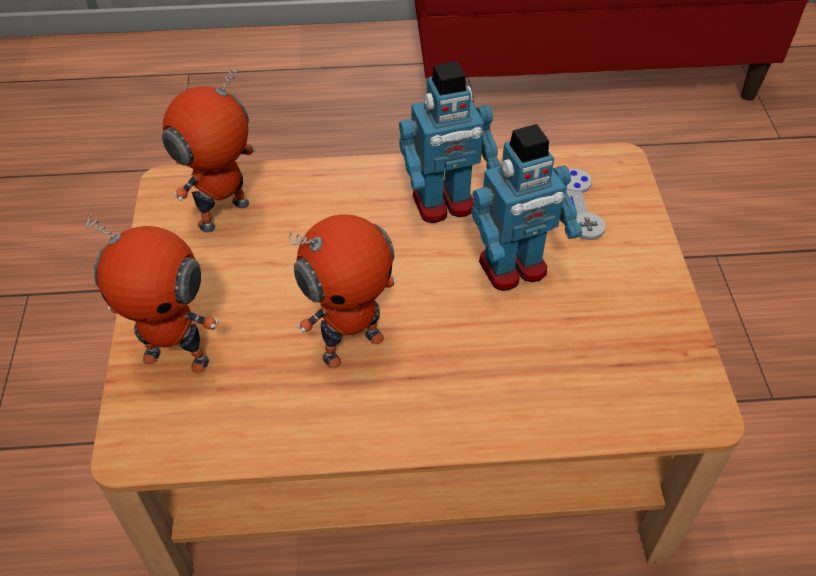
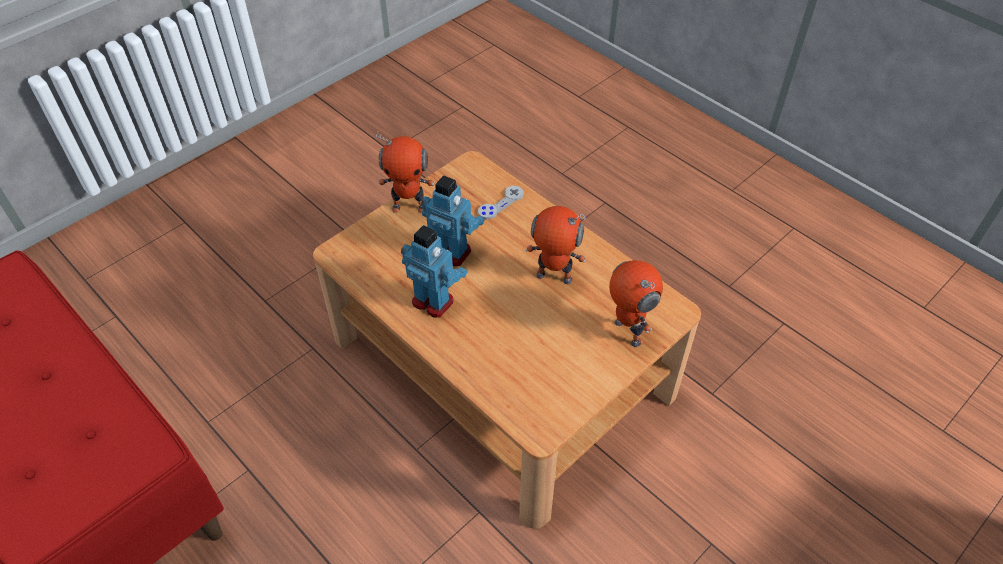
camera: 130 degrees left, 0 degrees up
(226, 216) = (533, 385): toy robot -> toy robot (409, 207)
(581, 205) = (383, 250): grey game controller -> grey game controller (501, 203)

